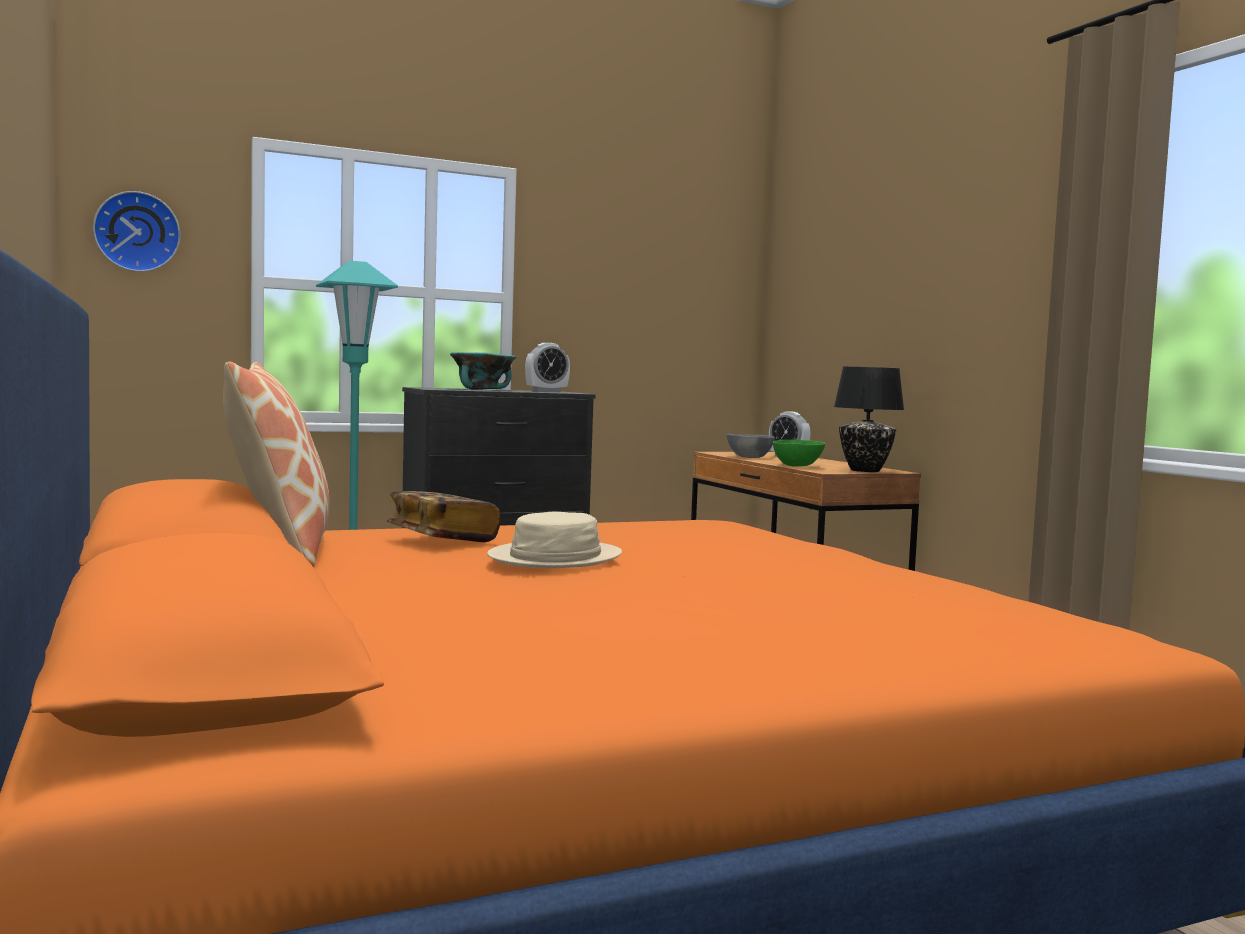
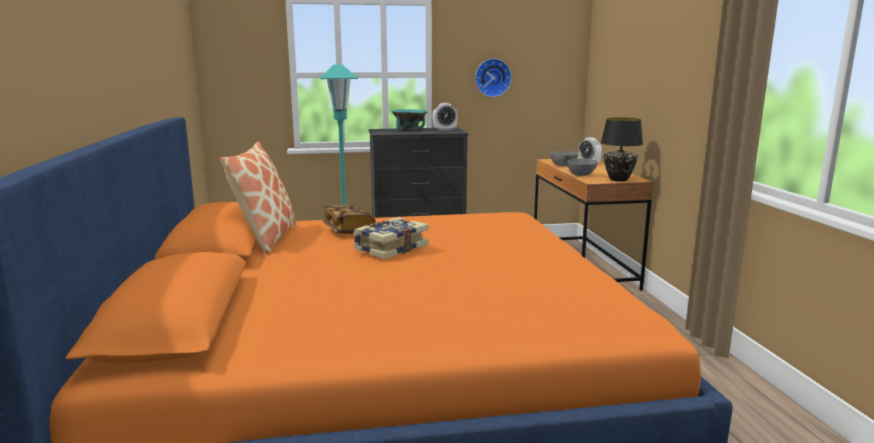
camera: 15 degrees right, 10 degrees up
(137, 232) = (232, 53): wall clock -> wall clock (492, 77)
(556, 558) = (390, 248): beige hat -> book
(798, 466) = (582, 175): green bowl -> grey bowl

